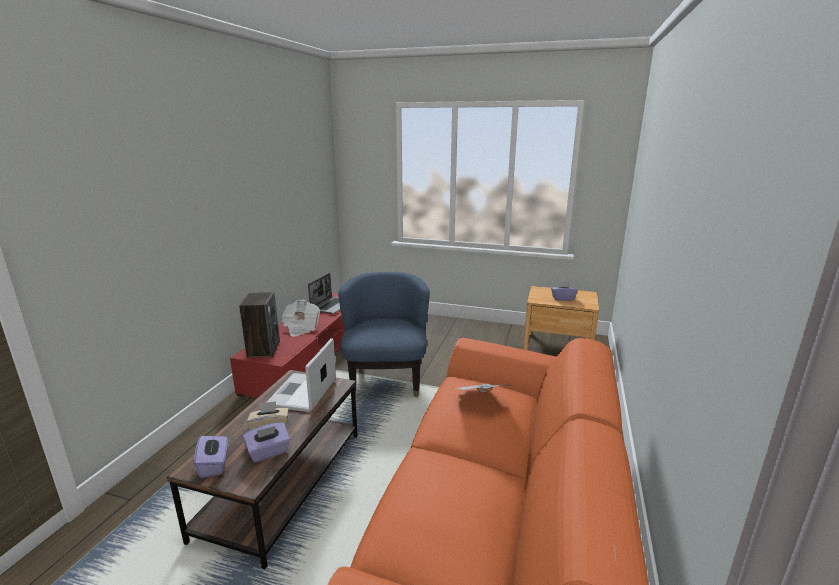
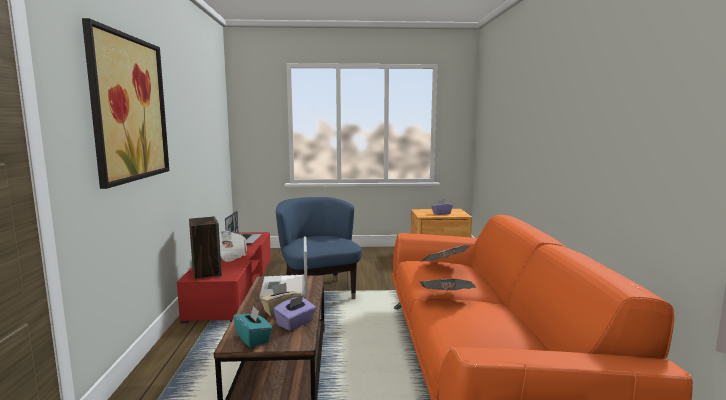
camera: 20 degrees left, 10 degrees down
(149, 194) = (129, 108): none -> picture
(214, 465) = (253, 338): purple tissue box -> turquoise tissue box
(441, 459) = (446, 300): none -> newspaper

